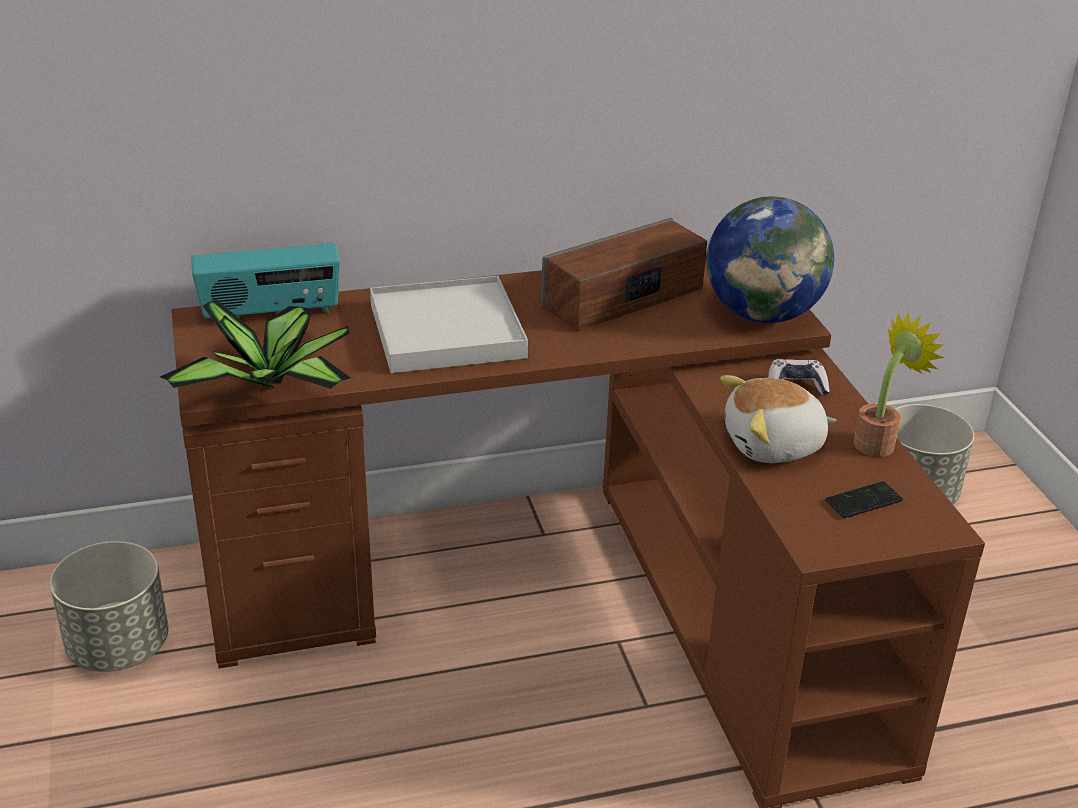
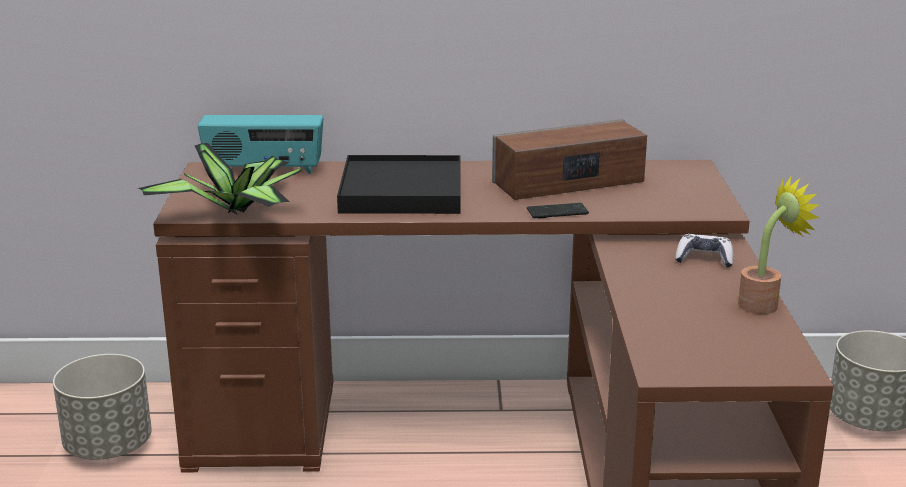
camera: 15 degrees right, 10 degrees down
(446, 331) = (401, 192): white tray -> black tray
(763, 314) = (691, 202): globe -> none
(774, 445) = (660, 297): plush toy -> none
(863, 501) = (725, 343): phone -> phone (557, 212)

